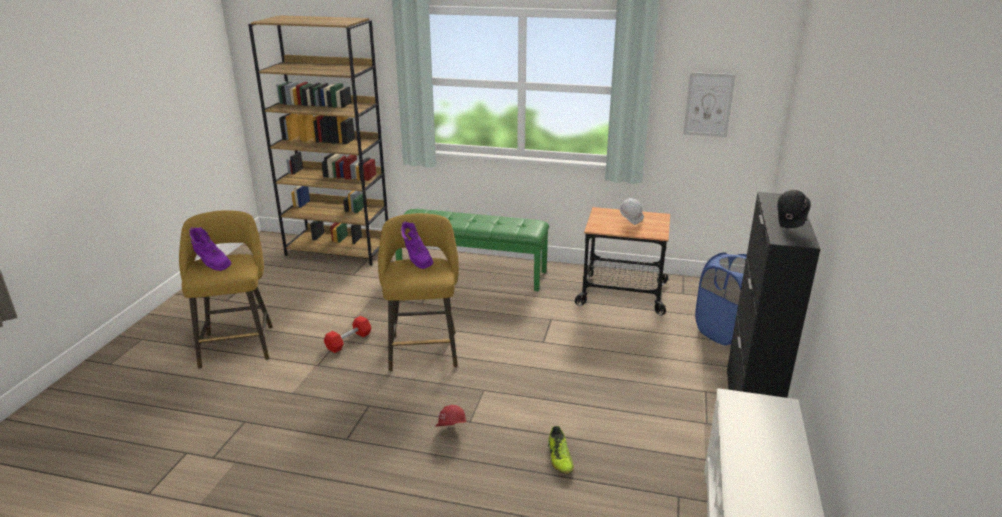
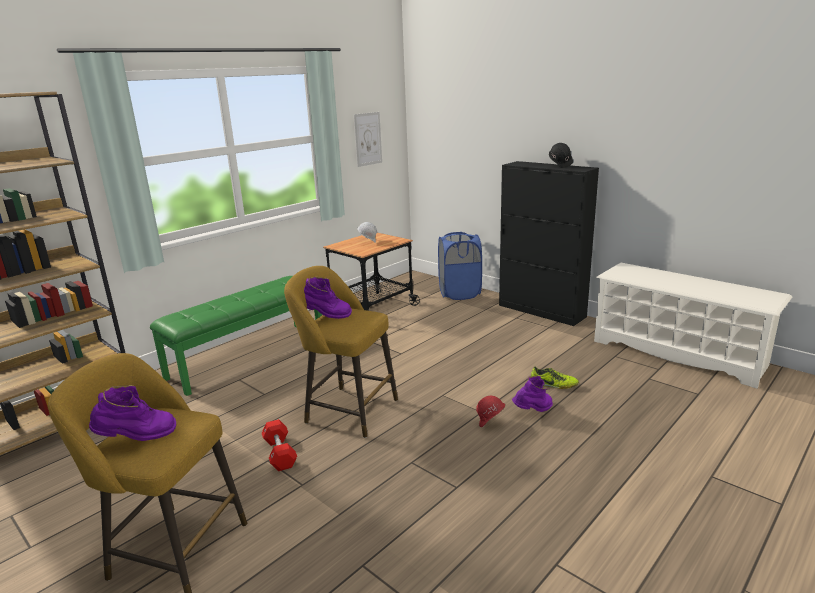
camera: 60 degrees left, 5 degrees down
(493, 455) = (533, 411): none -> purple boot

